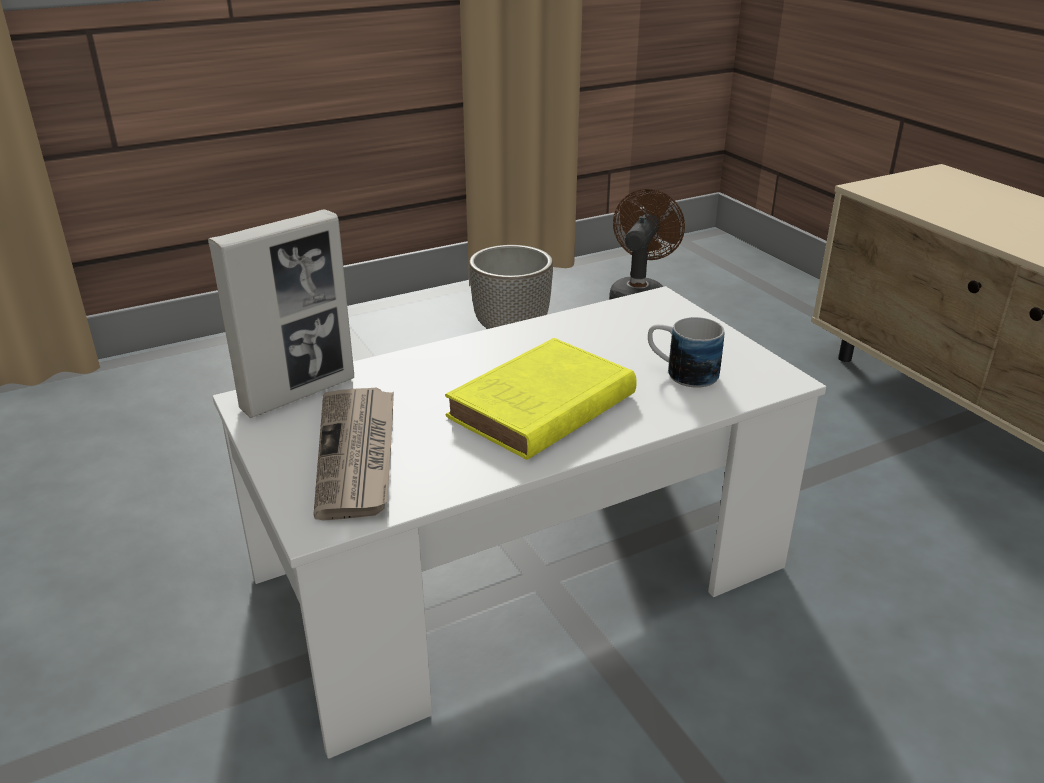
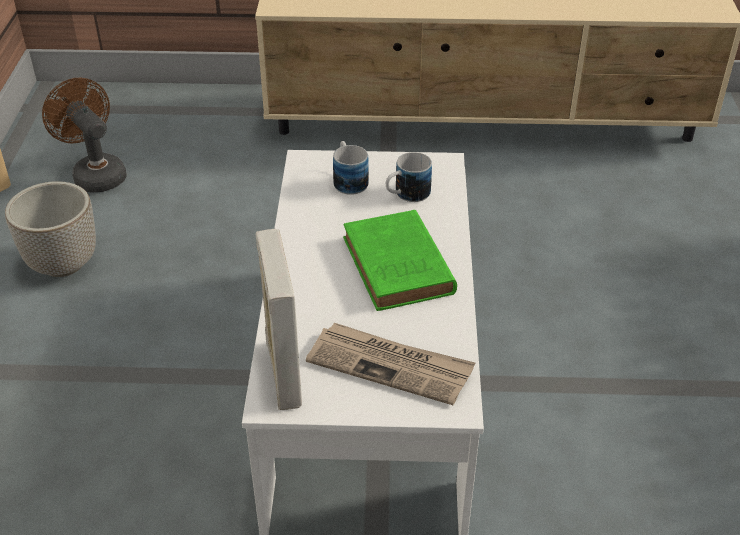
camera: 60 degrees left, 10 degrees up
(538, 408) = (399, 268): yellow book -> green book
(660, 331) = (348, 180): none -> mug

